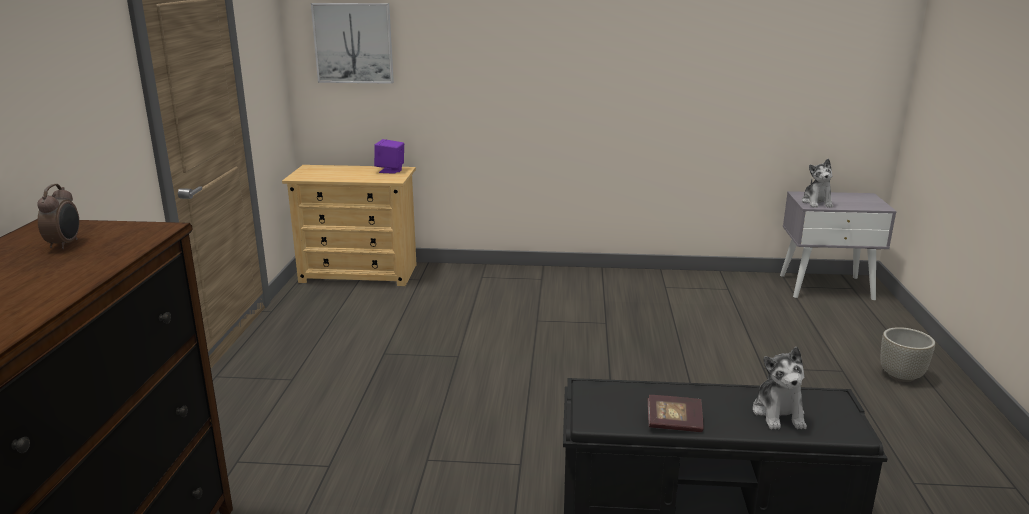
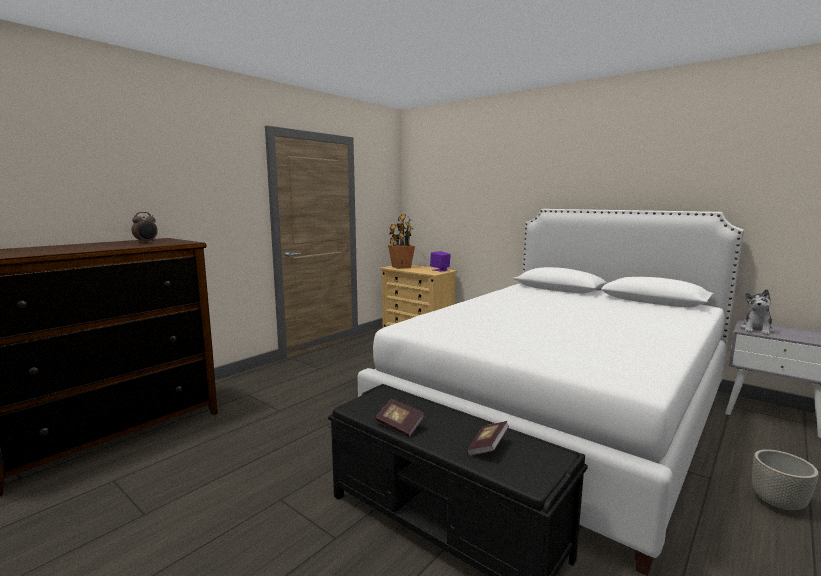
camera: 35 degrees right, 10 degrees down
(317, 173) = (401, 267): none -> potted plant
(353, 43) = (432, 194): picture -> none
(666, 347) = (559, 415): none -> white bed
(779, 414) = (487, 447): plush toy -> book

